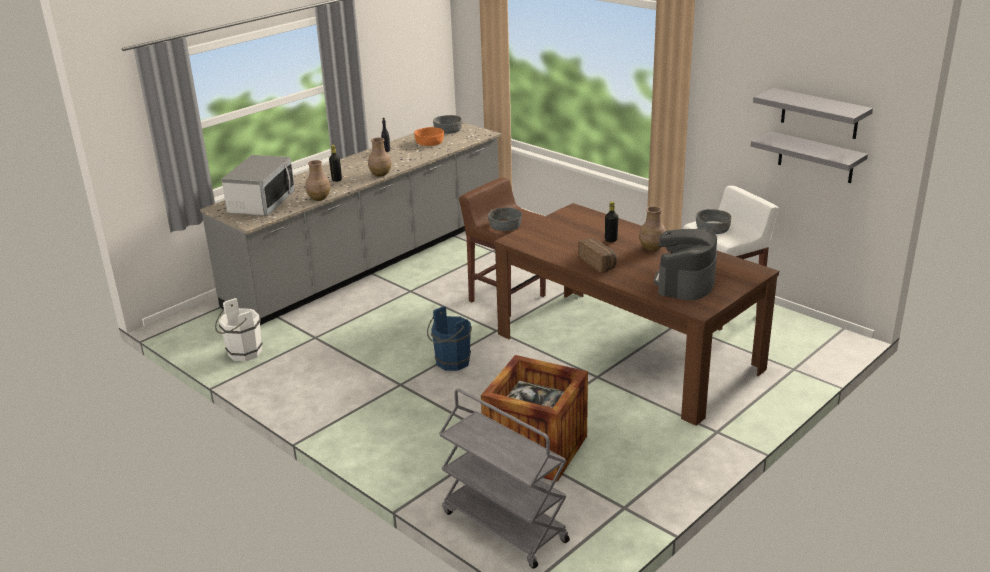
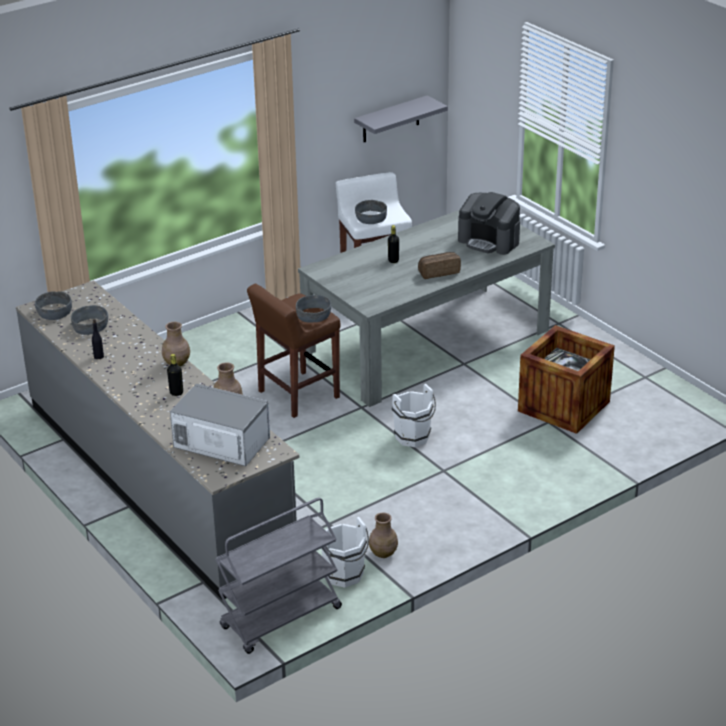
camera: 80 degrees left, 5 degrees up
(430, 142) = (90, 326): orange bowl -> grey bowl
(450, 363) = (414, 438): blue bucket -> white bucket
(503, 526) = (660, 432): grey cart -> grey cart (281, 619)
(627, 351) = (427, 343): brown dining table -> grey dining table
(652, 248) = (418, 244): brown vase -> brown vase (383, 553)
(819, 114) = (389, 83): grey shelf -> none

